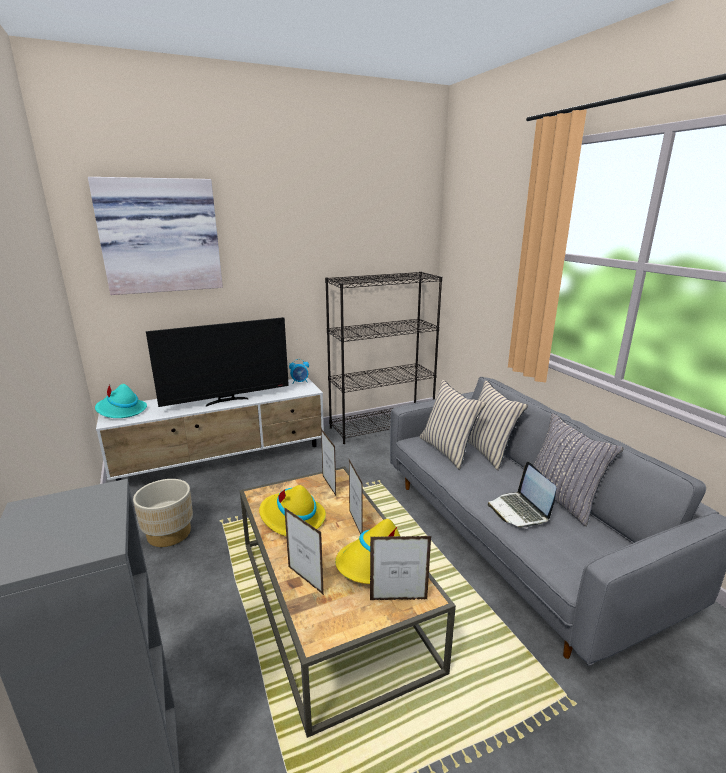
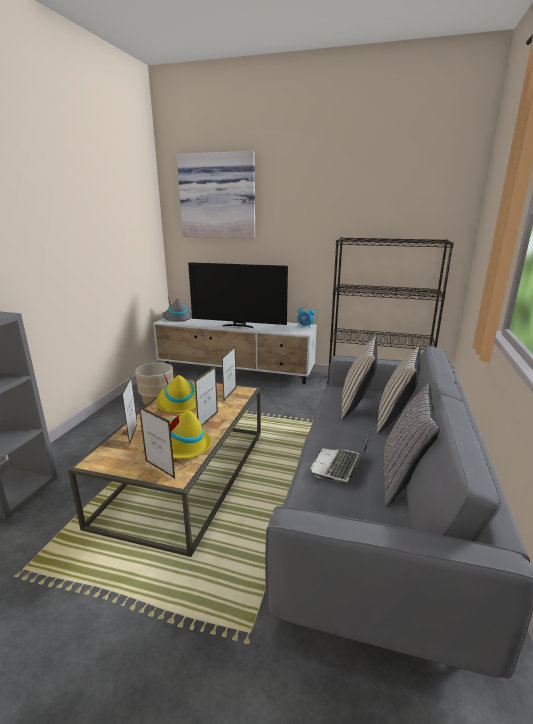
camera: 40 degrees right, 0 degrees up
(121, 411) = (177, 318): turquoise hat -> grey hat

